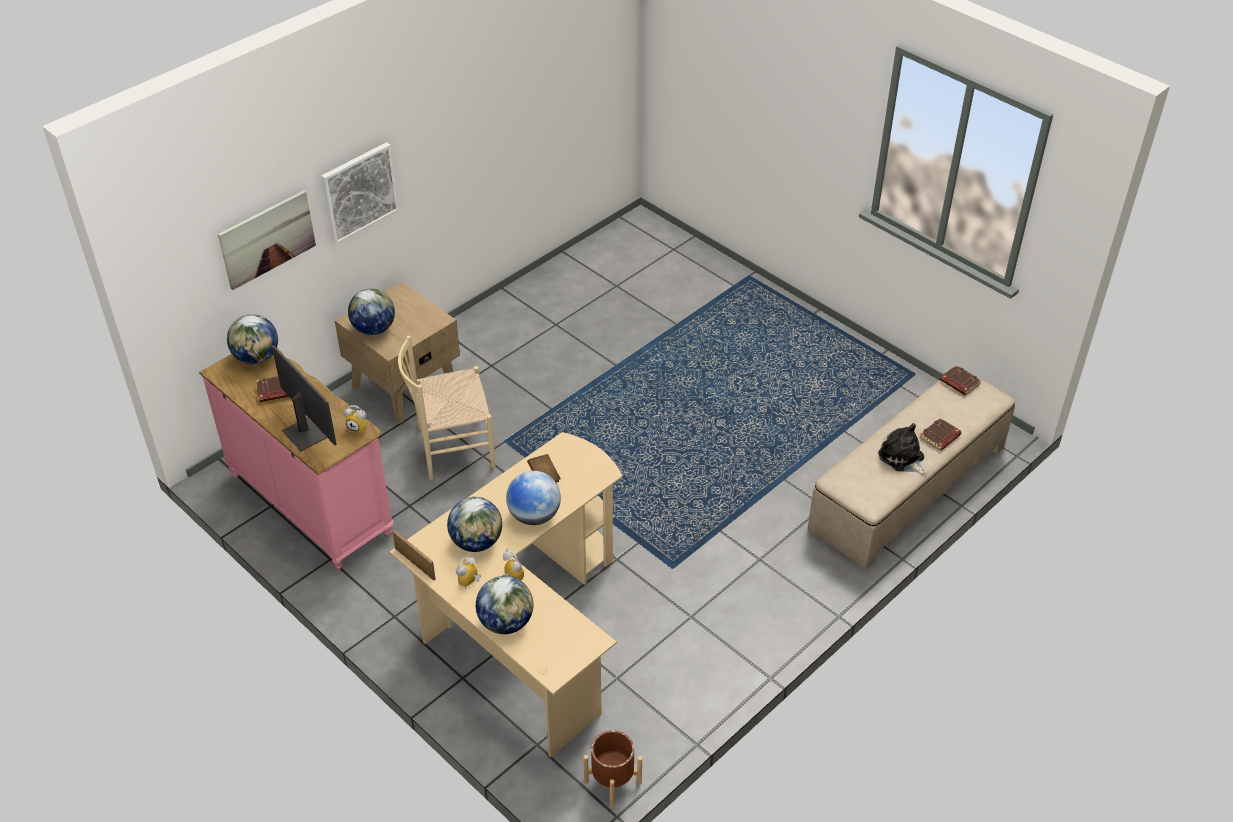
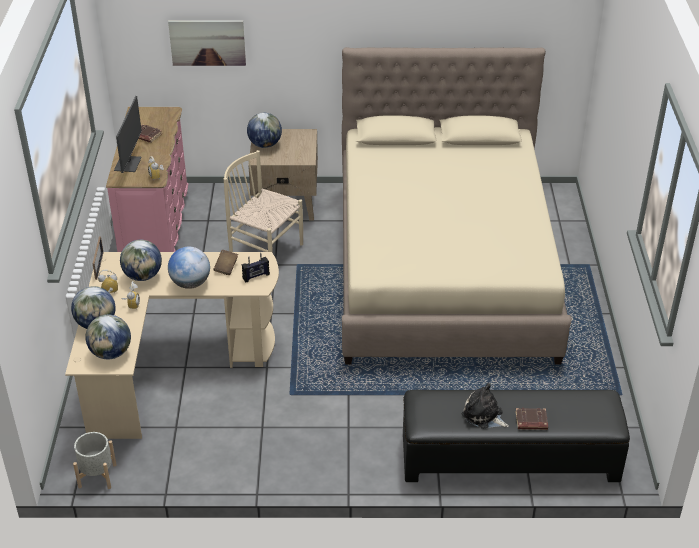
camera: 45 degrees right, 5 degrees down
(257, 357) = (162, 115): globe -> globe (111, 353)
(359, 192) = (290, 43): picture -> none
(585, 465) = (256, 276): none -> radio
(613, 782) = (97, 476): brown planter -> grey planter
(638, 355) = (443, 267): none -> beige bed
(902, 458) = (484, 415): plush toy -> plush toy turned 60 degrees counterclockwise
(908, 488) = (508, 457): beige bench -> black bench
(959, 383) = (599, 399): brown book -> none

